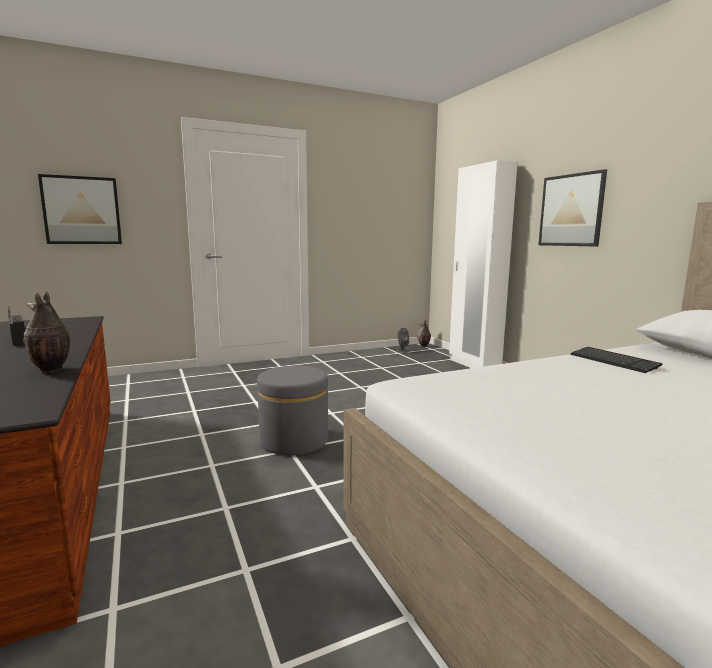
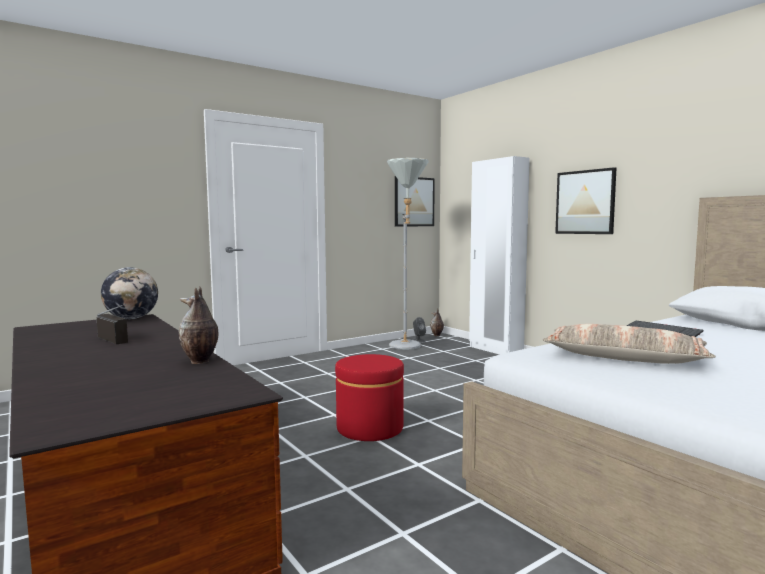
camera: 10 degrees left, 5 degrees down
(75, 319) = (131, 318): none -> globe
(82, 210) = (100, 204): picture -> picture (414, 202)
(294, 440) = (370, 428): grey ottoman -> red ottoman
(386, 357) = (406, 347): none -> grey floor lamp
(527, 395) = (623, 358): none -> pillow

